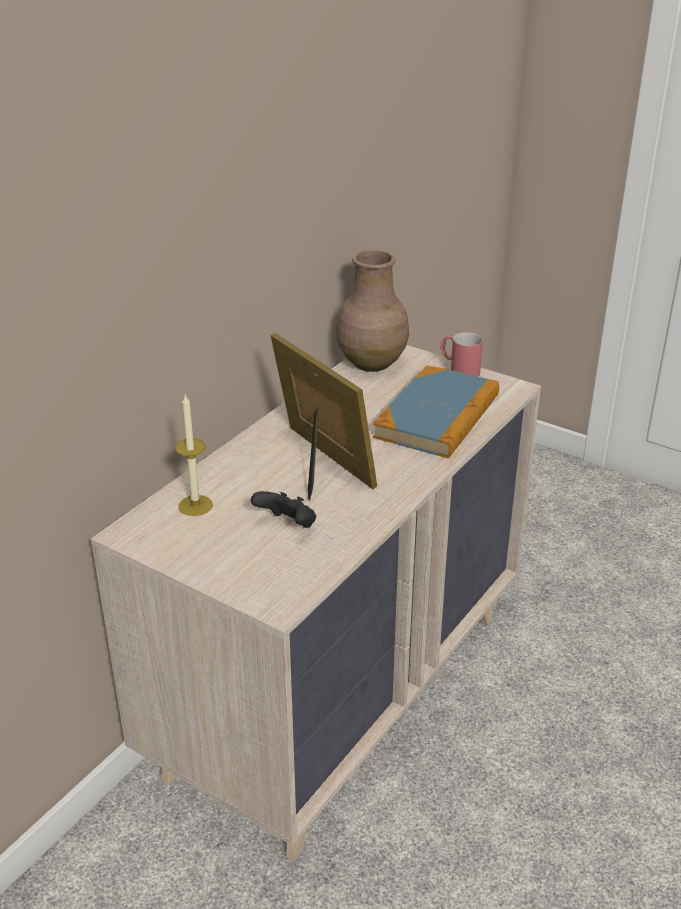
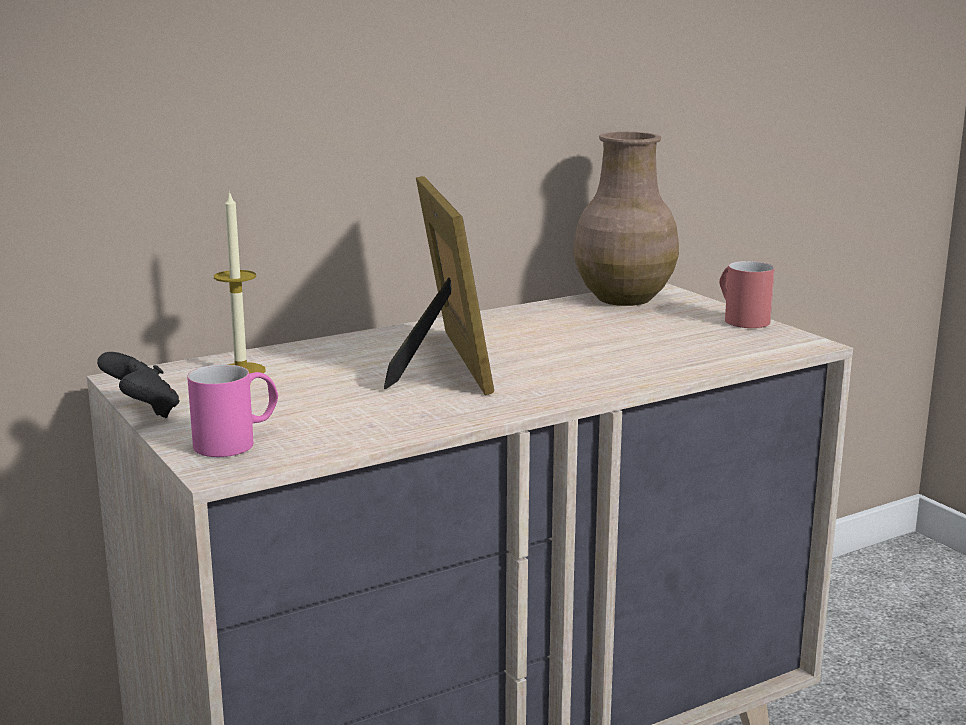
camera: 25 degrees right, 15 degrees down
(266, 578) = (237, 442): none -> pink mug
(287, 526) = (329, 405): black game controller -> black game controller (143, 412)
(437, 416) = (659, 351): book -> none

